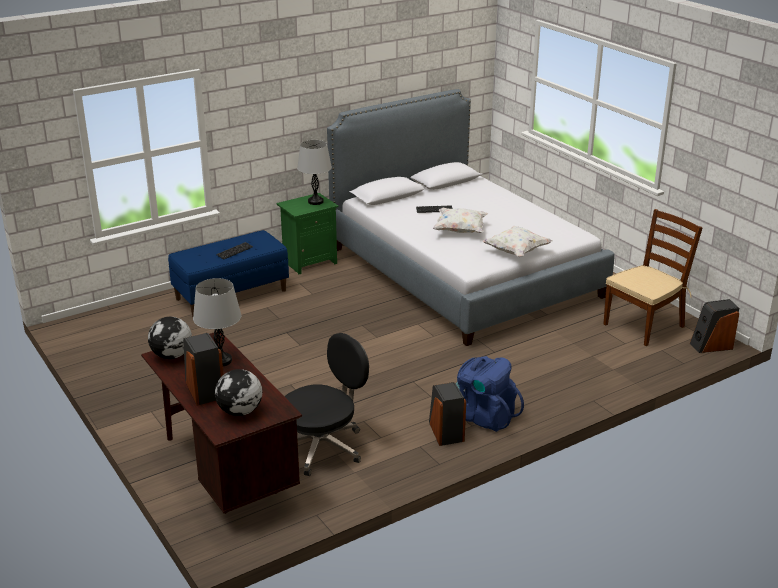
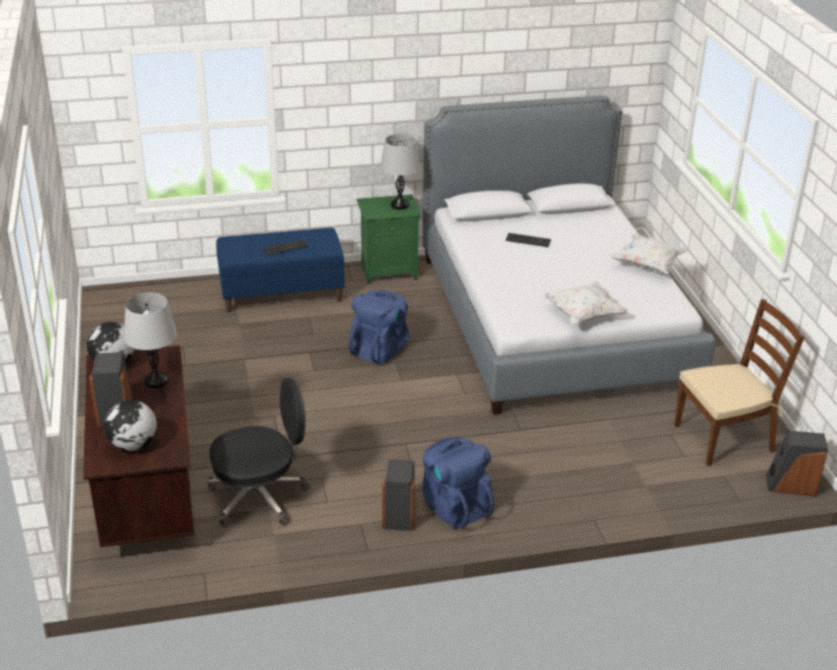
camera: 20 degrees right, 5 degrees up
(343, 319) = (380, 349): none -> blue backpack
(460, 231) = (538, 274): white pillow -> white pillow (648, 265)

